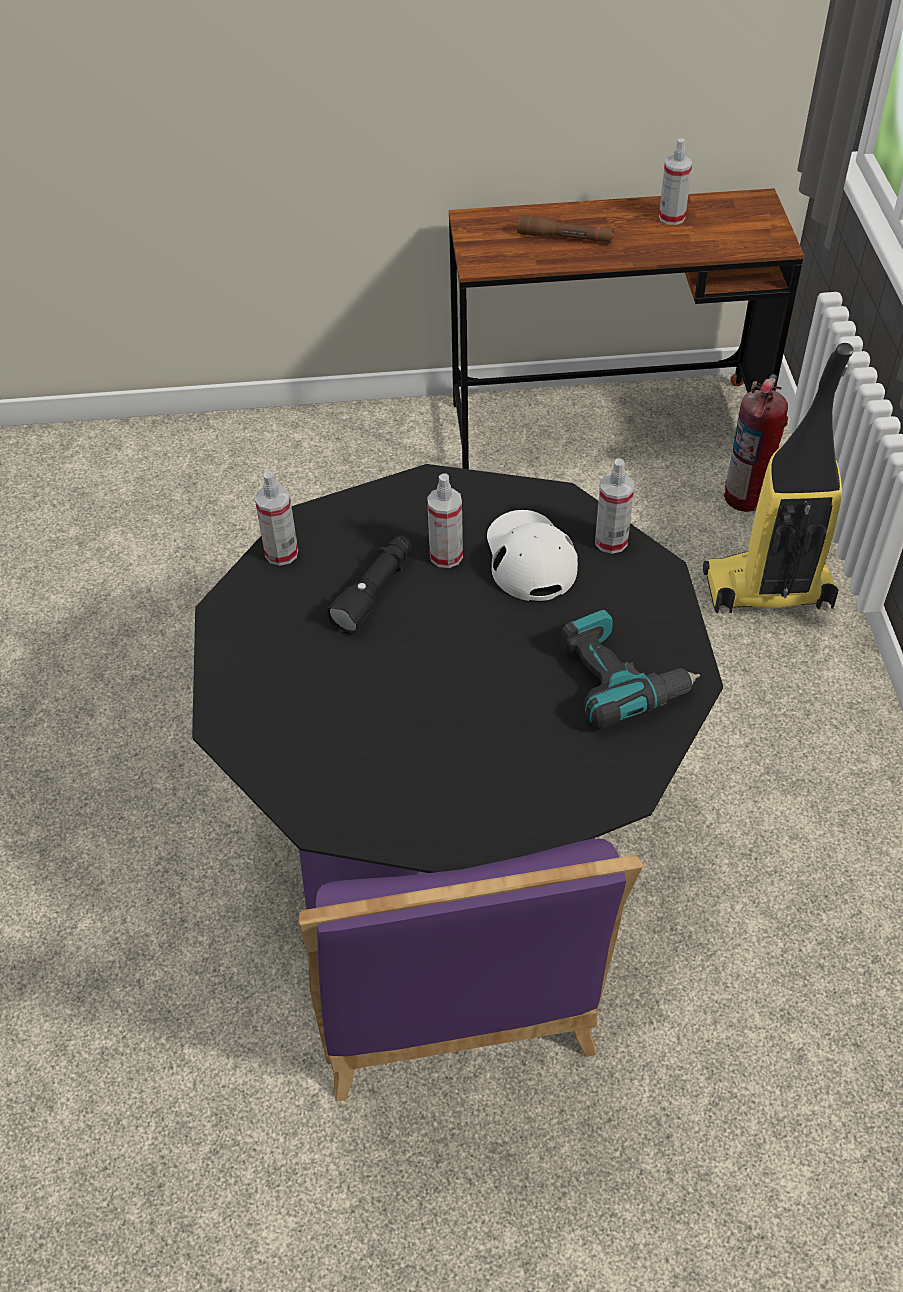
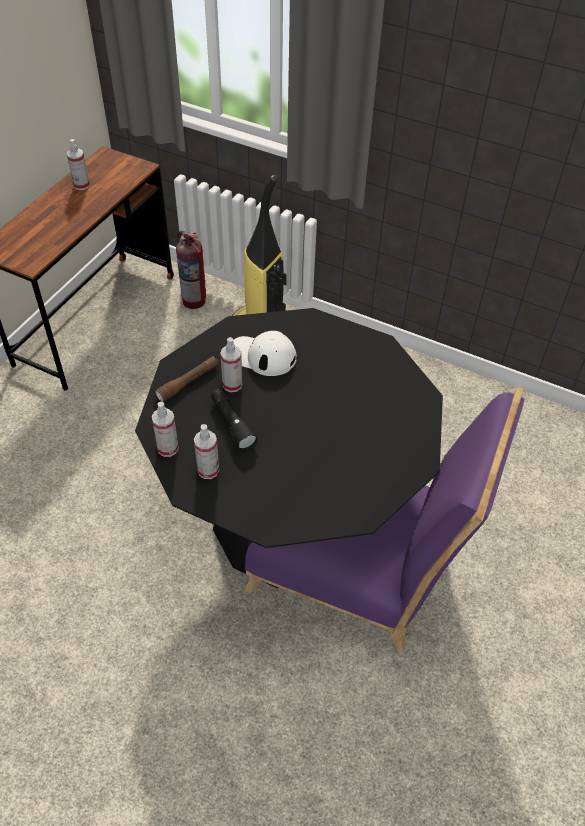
camera: 60 degrees left, 0 degrees up
(565, 238) = (50, 225): brown flashlight -> brown flashlight (188, 382)
(611, 541) = (278, 324): spray bottle -> spray bottle (208, 470)
(620, 678) = (362, 365): power drill -> none

